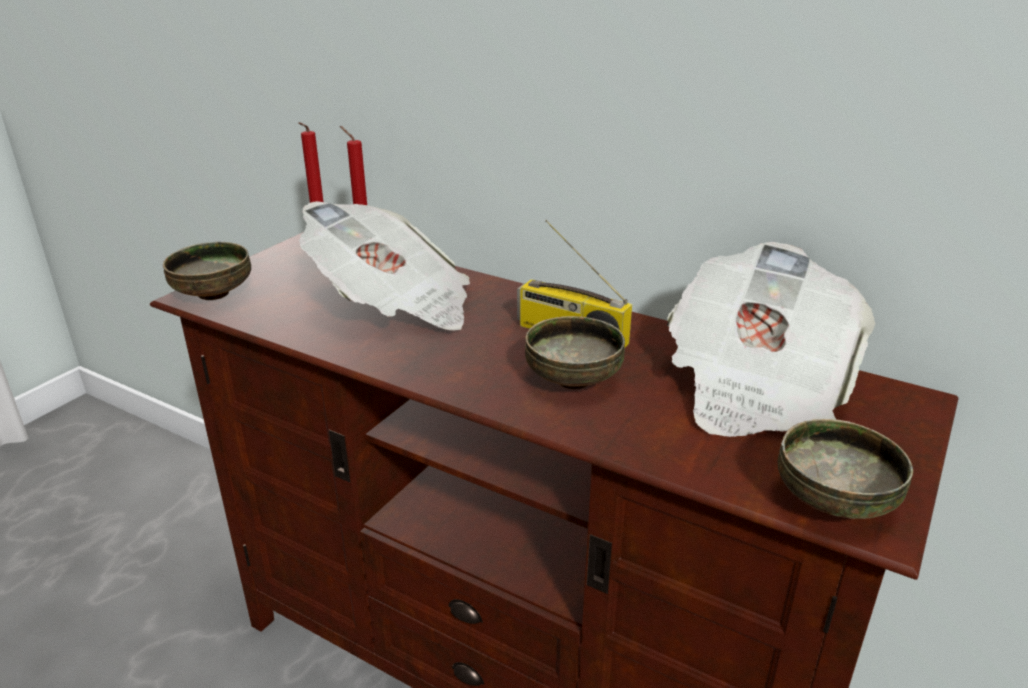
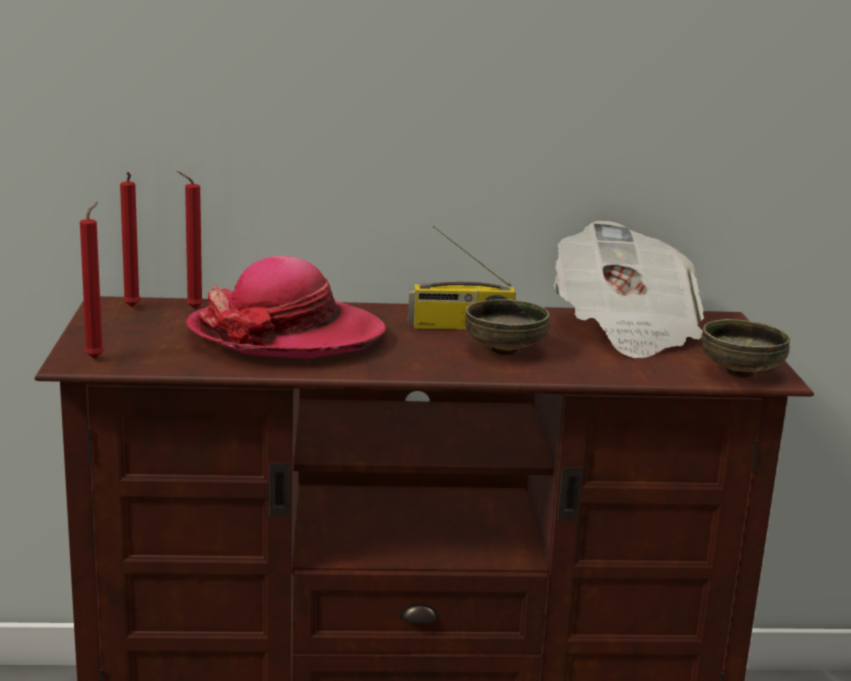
camera: 35 degrees left, 10 degrees down
(214, 294) = (97, 357): bowl -> red candle
(394, 305) = (286, 334): newspaper -> hat

